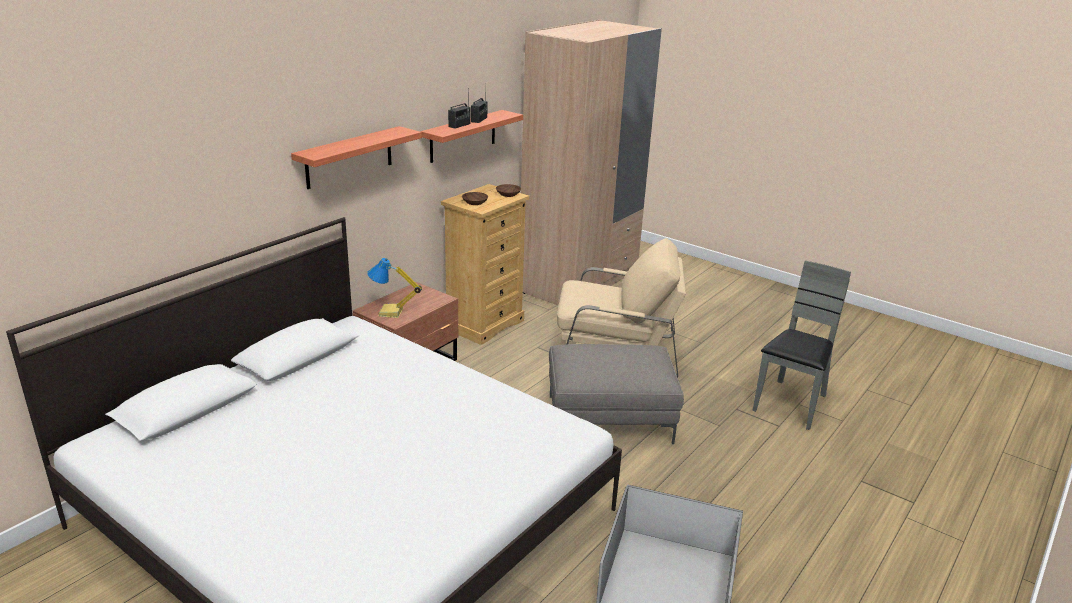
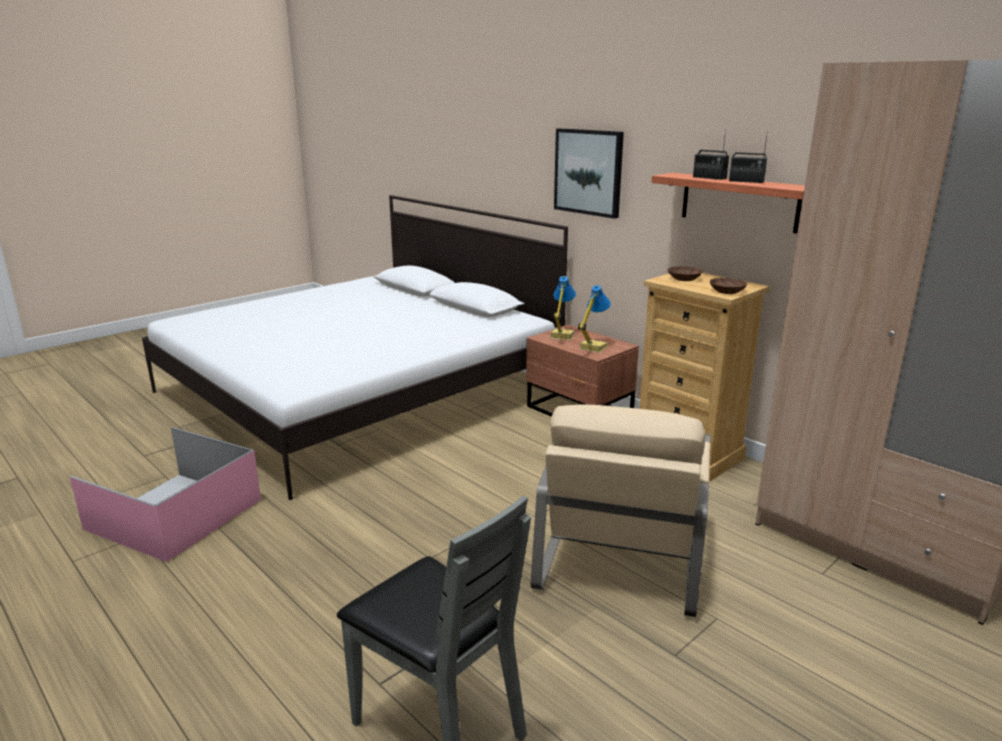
camera: 100 degrees right, 5 degrees down
(349, 157) = (588, 172): shelf -> picture
(424, 299) = (592, 347): none -> table lamp
(610, 418) = (451, 519): grey ottoman -> none

